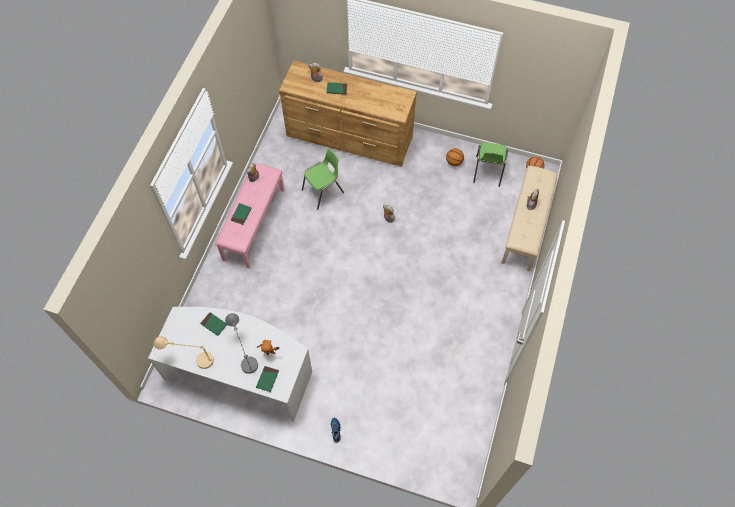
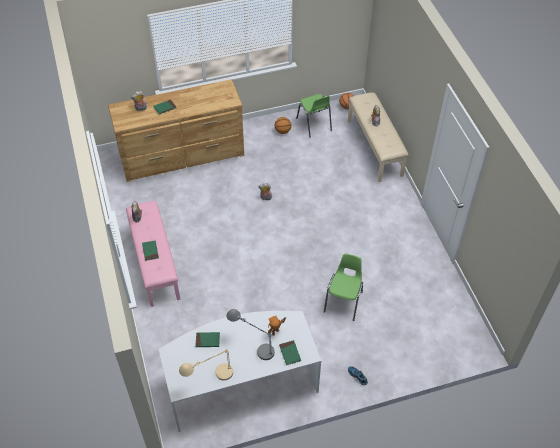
camera: 35 degrees left, 10 degrees down
(323, 191) = (195, 206): green chair -> green chair (344, 301)

